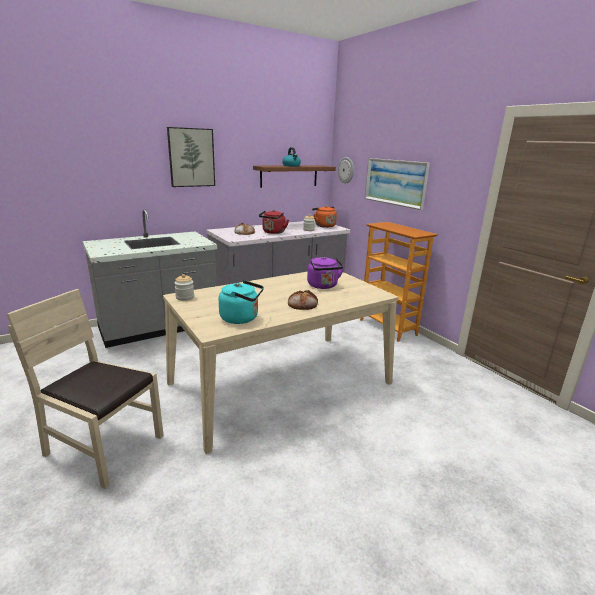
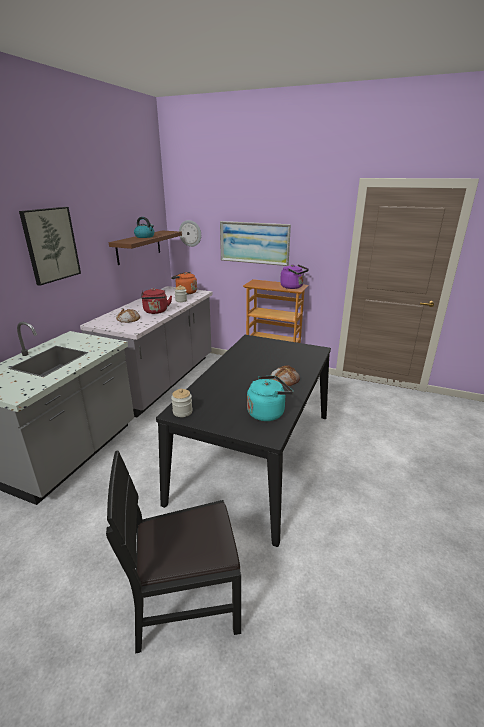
camera: 35 degrees left, 5 degrees up
(104, 447) = (186, 600): beige chair -> black chair
(281, 383) = (256, 454): beige dining table -> black dining table
(323, 286) = (270, 356): purple kettle -> purple kettle (293, 287)

